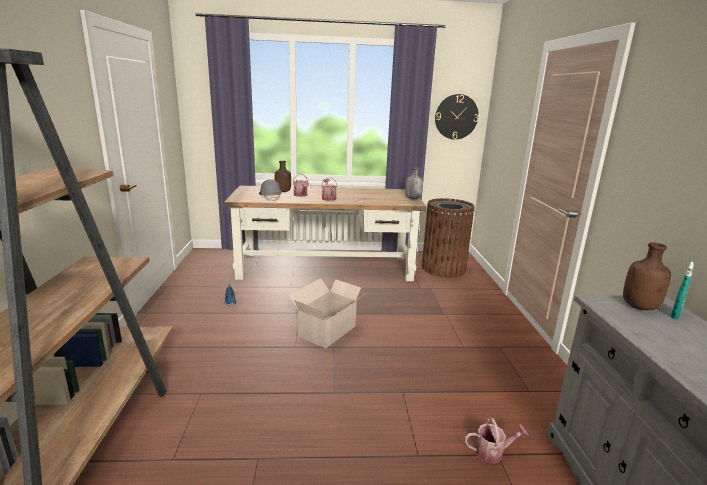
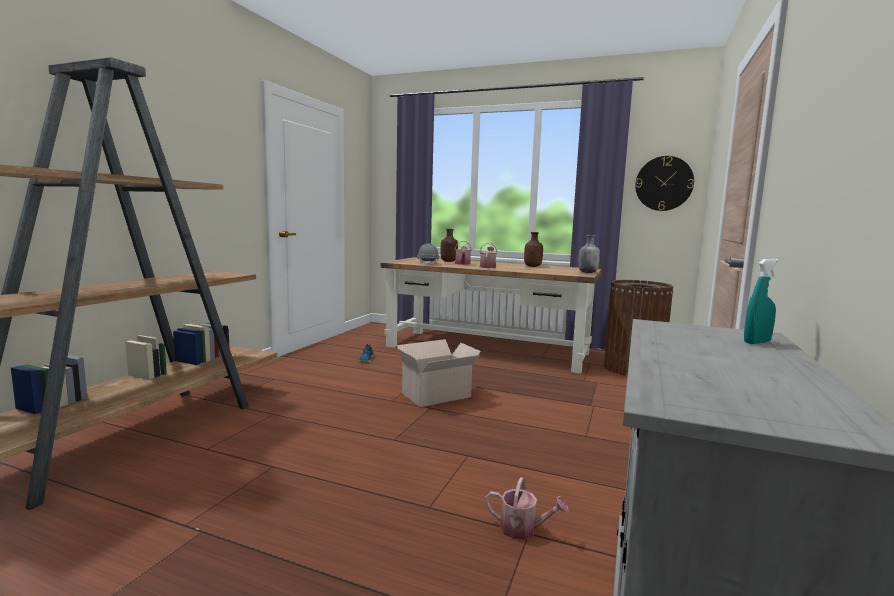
camera: 25 degrees right, 10 degrees down
(640, 307) = (714, 333): brown bottle -> brown bottle (533, 266)

